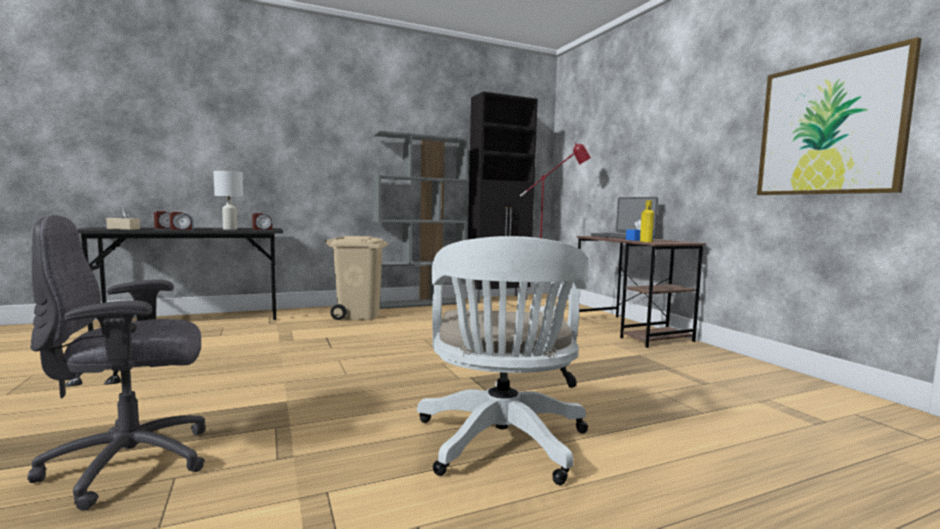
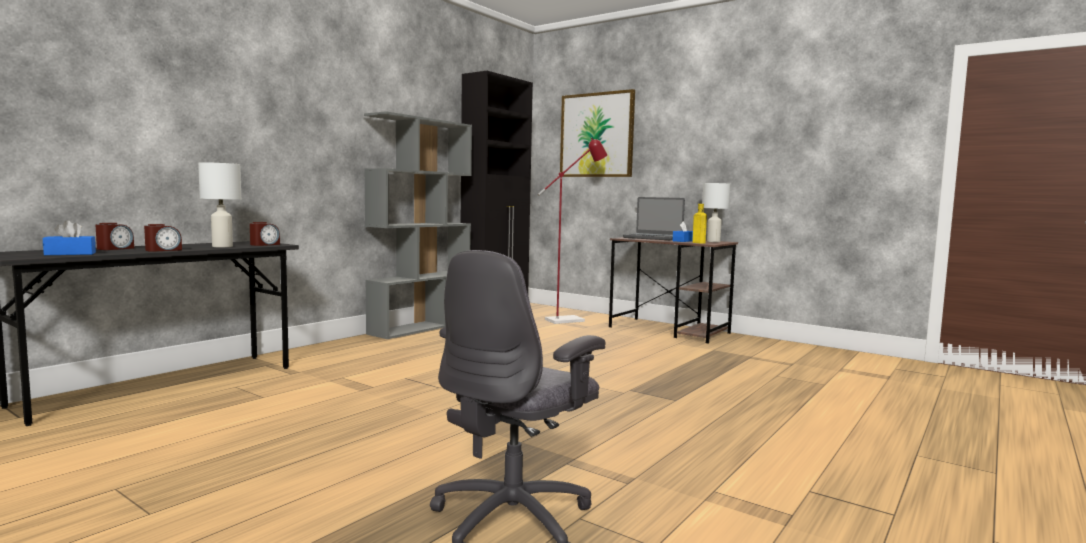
camera: 30 degrees left, 0 degrees up
(123, 229) = (70, 254): beige tissue box -> blue tissue box
(359, 315) = (383, 349): beige trash can -> none
(501, 445) = (755, 432): white office chair -> none
(673, 241) = (713, 241): none -> white table lamp
(829, 127) = (846, 148): picture -> picture (596, 135)

